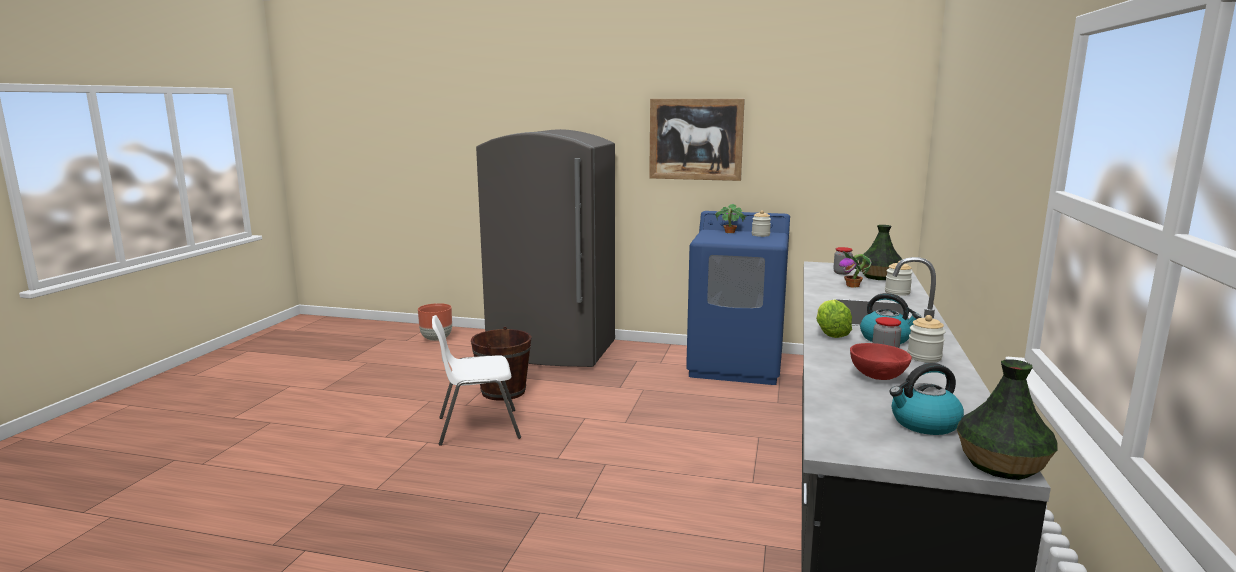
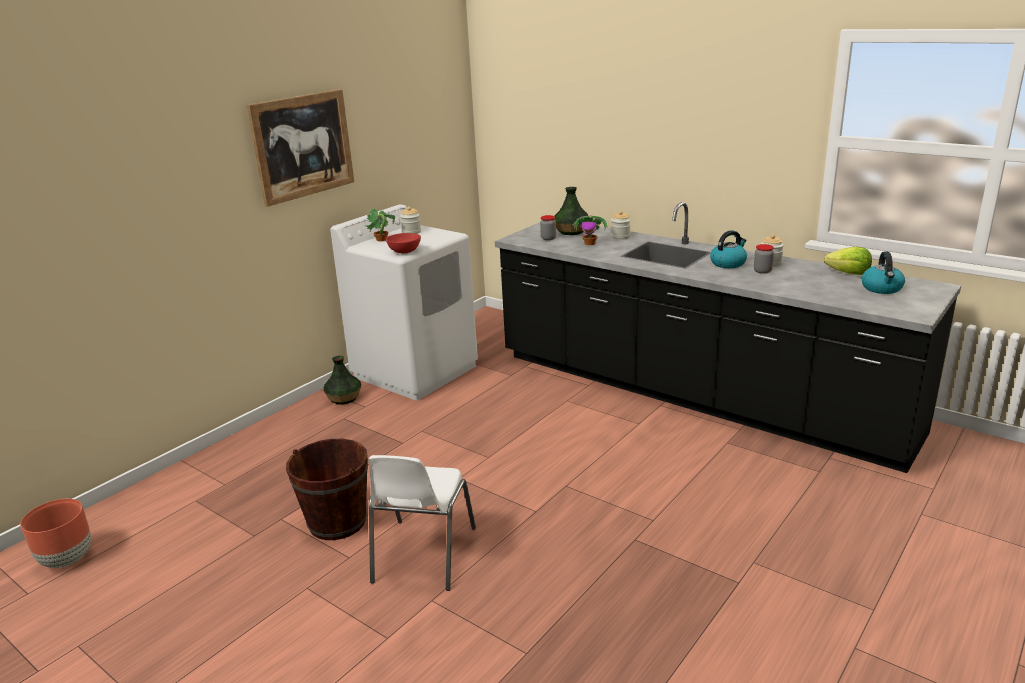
camera: 65 degrees left, 10 degrees up
(553, 351) = (248, 465): grey fridge -> none
(736, 365) = (416, 371): blue washing machine -> white washing machine
(830, 333) = (708, 274): lettuce -> lettuce (848, 273)
(878, 376) = (802, 281): red bowl -> red bowl (404, 252)
(1002, 464) = (936, 286): vase -> vase (344, 398)

